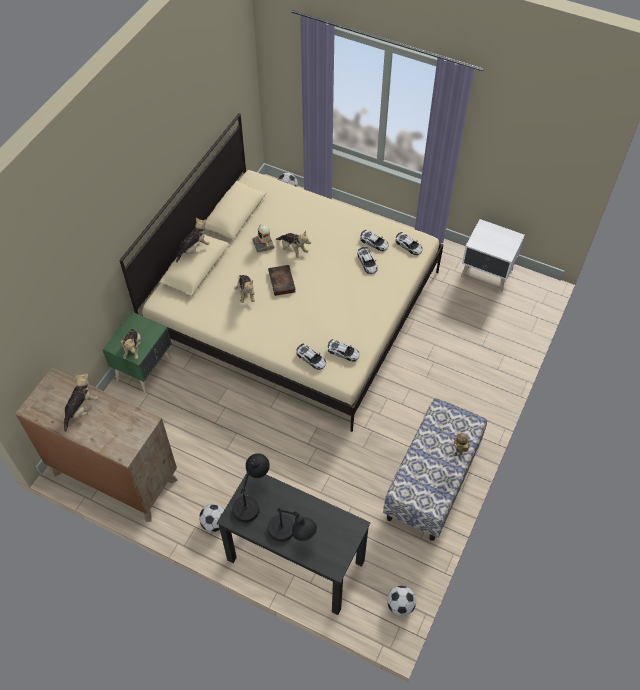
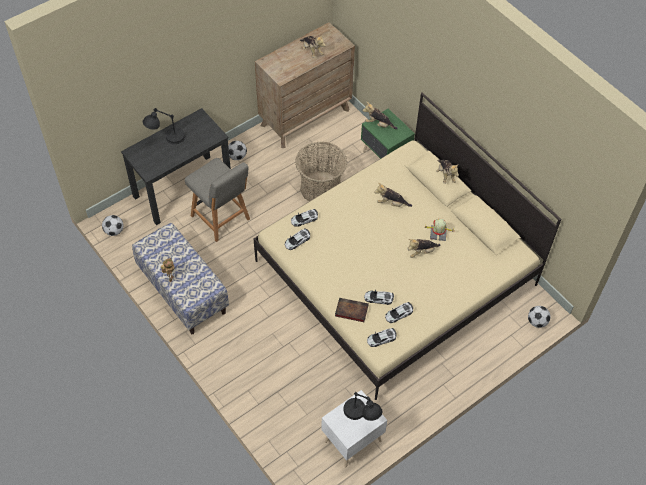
camera: 115 degrees right, 0 degrees up
(219, 413) = (320, 188): none -> basket
(252, 498) = (205, 129): black table lamp -> black table lamp (361, 417)
(282, 282) = (389, 230): book -> book (350, 311)
(316, 493) = (221, 219): none -> grey chair

